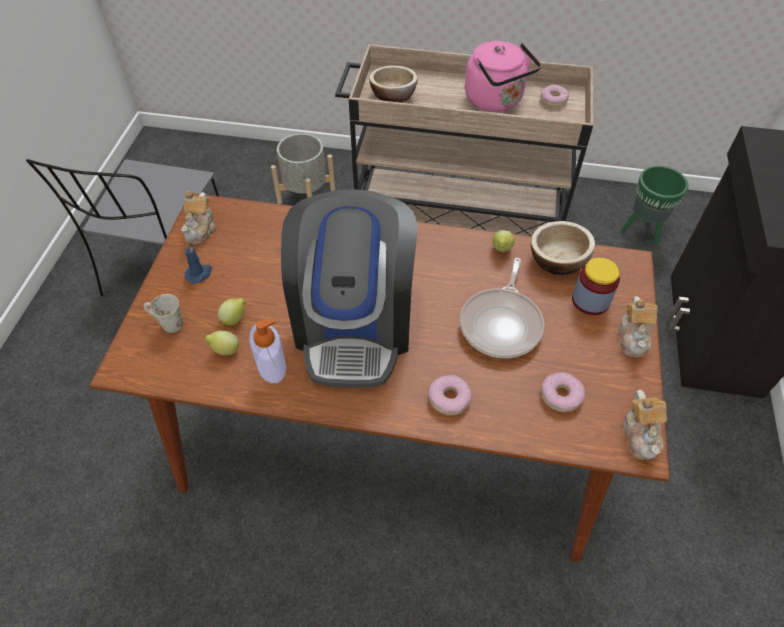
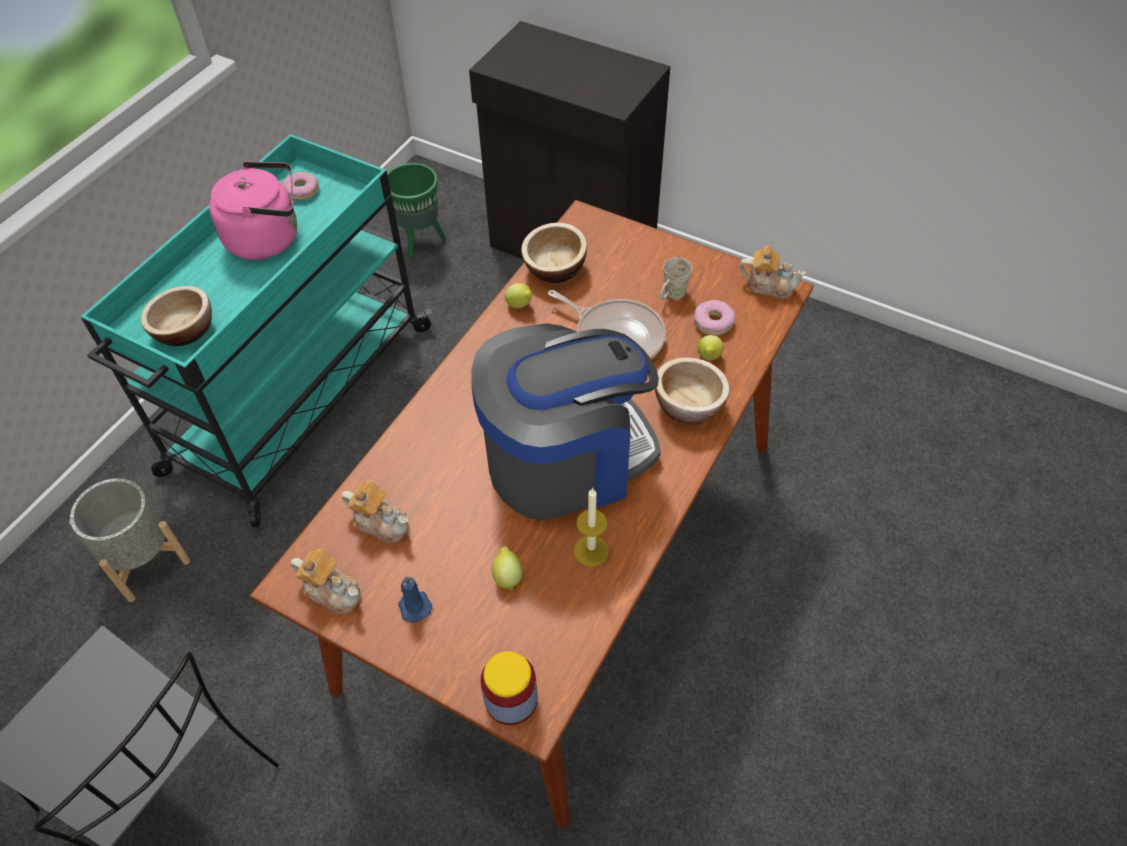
camera: 70 degrees left, 0 degrees up
(166, 323) = (482, 655): white mug -> white mug (671, 296)
(225, 350) = (551, 595): lemon -> lemon (708, 358)
(271, 365) = (591, 551): soap dispenser -> candle
(354, 325) = (566, 459): coffee machine -> coffee machine turned 45 degrees counterclockwise
(449, 398) = (688, 405): donut -> bowl
(455, 219) = (298, 400): beige cart -> turquoise cart
(590, 300) = (615, 263): jar -> jar (511, 699)
(633, 337) = (669, 251): teapot -> teapot (381, 522)

